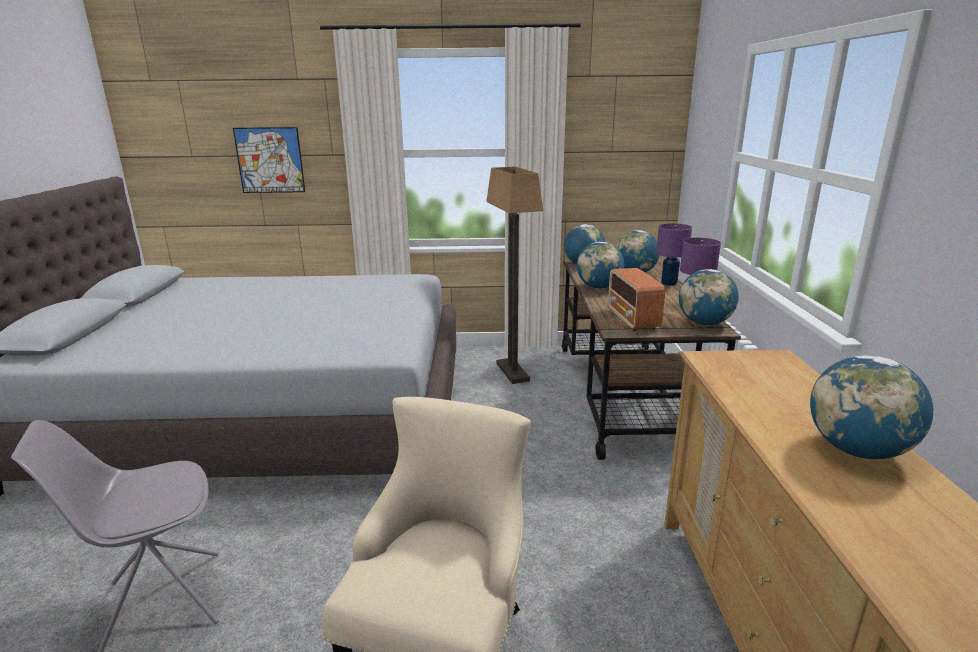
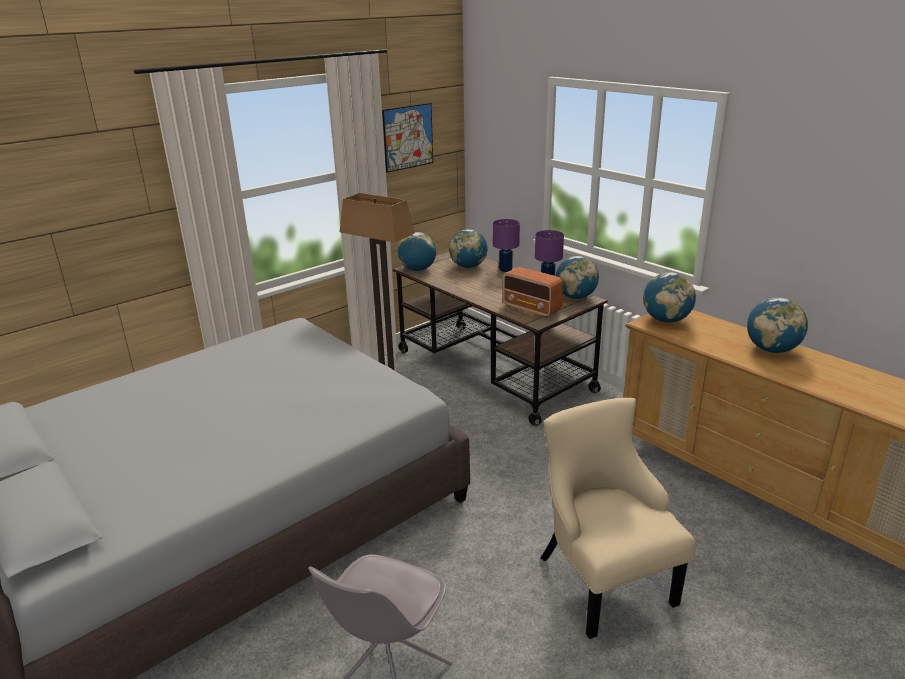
camera: 40 degrees left, 5 degrees up
(270, 160) = (73, 235): picture -> picture (408, 137)
(599, 287) = (466, 288): globe -> globe (666, 320)

